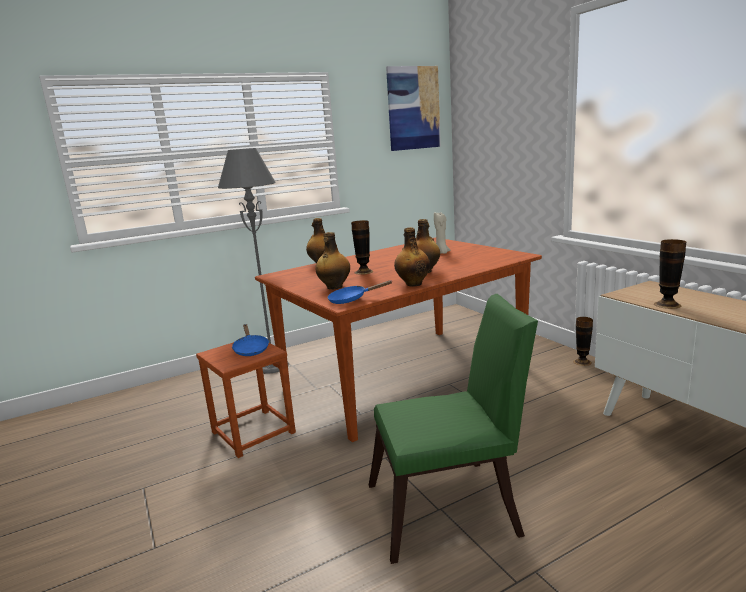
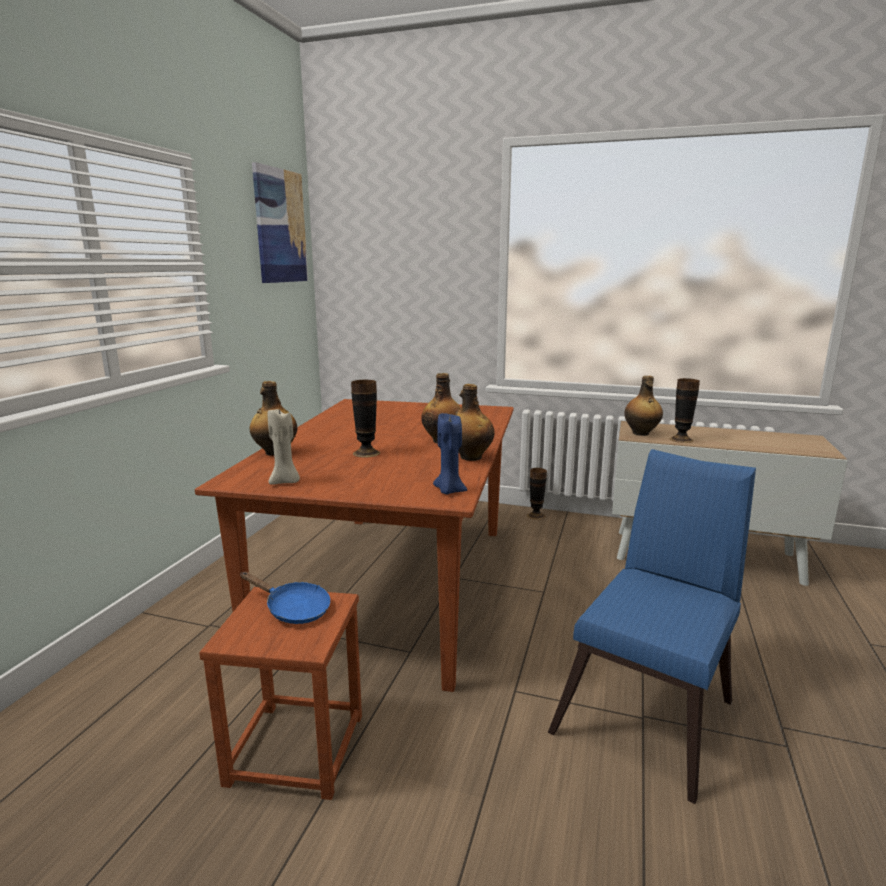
camera: 45 degrees left, 0 degrees up
(273, 366) = (176, 638): grey floor lamp -> none
(334, 287) = (380, 480): bottle -> bottle (641, 433)
(351, 299) = (449, 491): blue frying pan -> blue candle
(441, 253) = (404, 416): beige candle -> beige candle (286, 482)
(452, 508) = (650, 709): green chair -> blue chair

